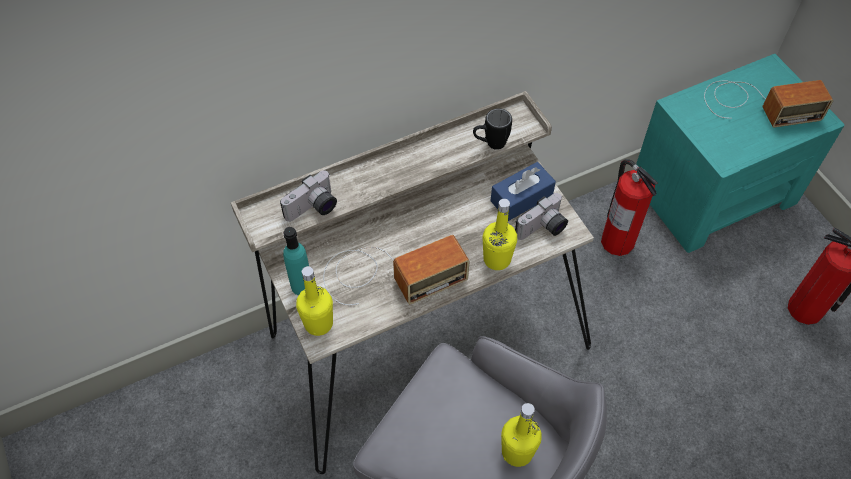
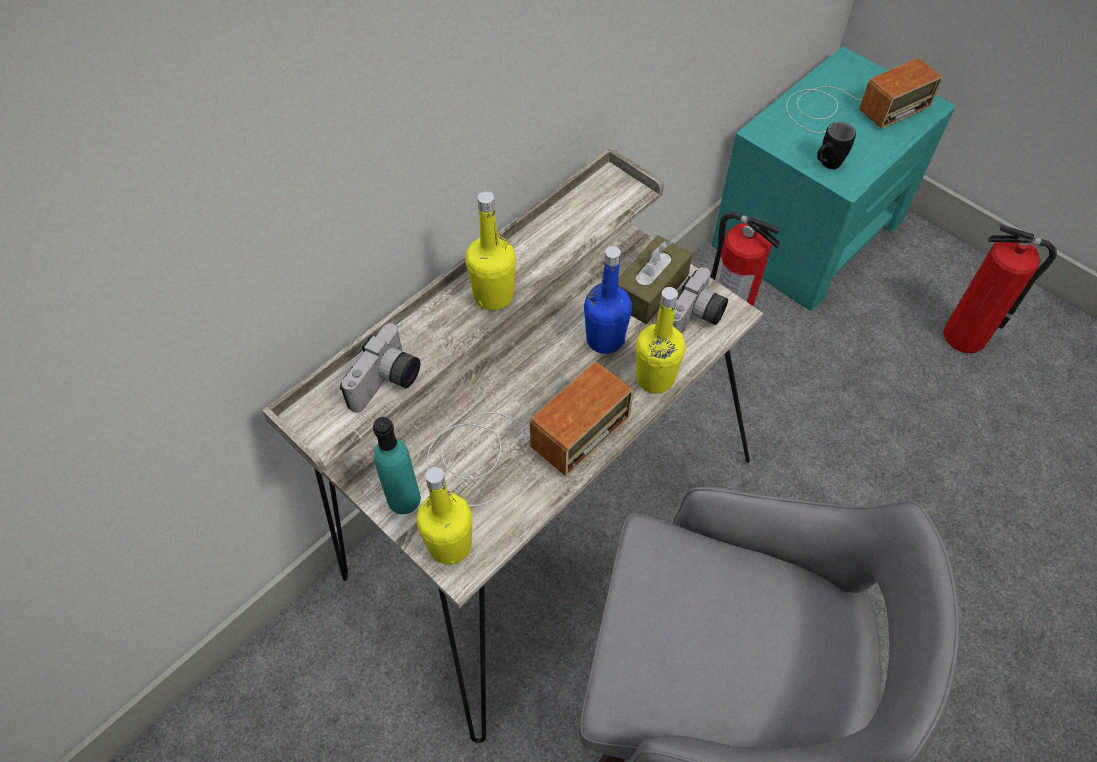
camera: 20 degrees left, 0 degrees up
(475, 223) = (605, 339): none -> blue bottle
(490, 144) = (592, 227): black mug -> black mug (826, 165)
(517, 452) = (803, 633): yellow bottle -> yellow bottle (493, 296)
(521, 198) = (650, 290): blue tissue box -> brown tissue box

